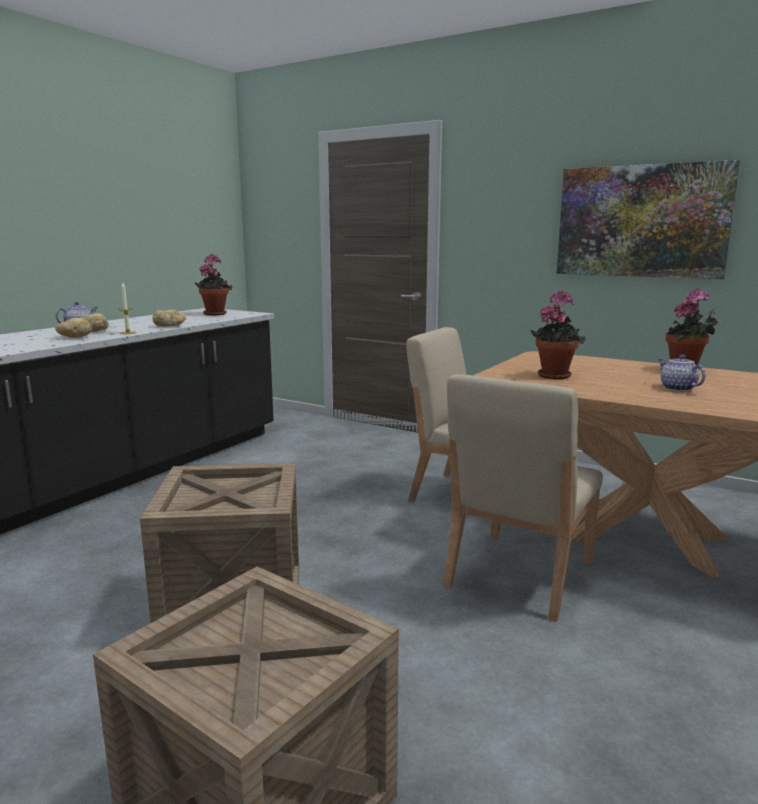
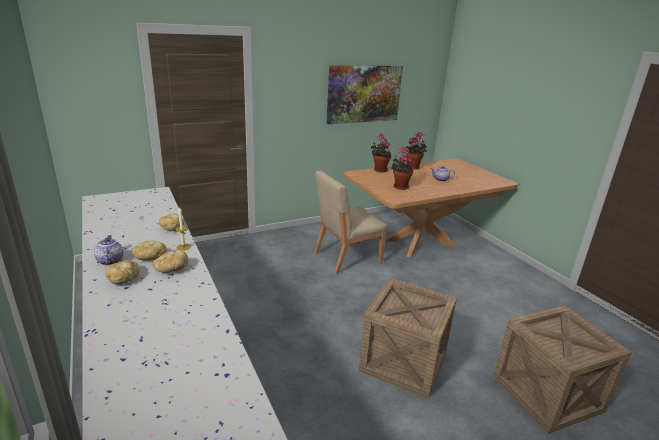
camera: 60 degrees left, 10 degrees up
(47, 333) = (124, 278): none -> bread
(215, 314) = (133, 202): potted plant -> potted plant (379, 170)
(518, 575) = (428, 280): beige chair -> none

